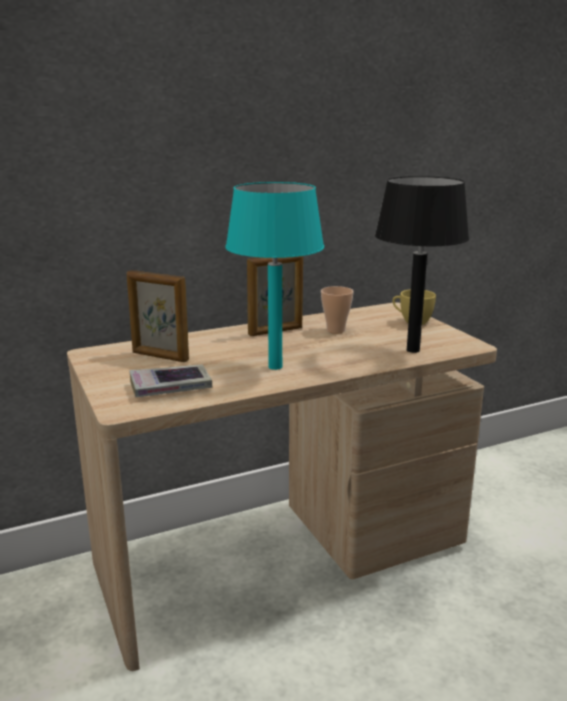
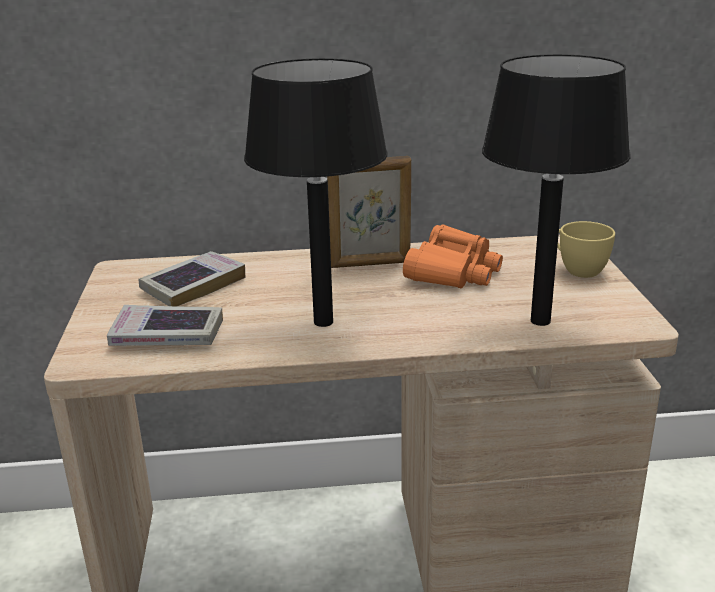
camera: 20 degrees right, 5 degrees up
(160, 356) = (193, 285): picture frame -> book
(276, 367) = (324, 322): turquoise table lamp -> black table lamp
(335, 330) = (453, 272): cup -> orange binoculars

